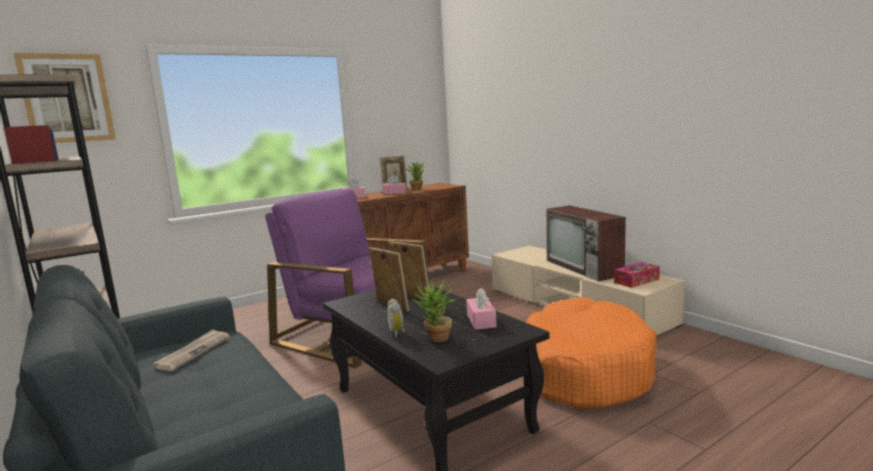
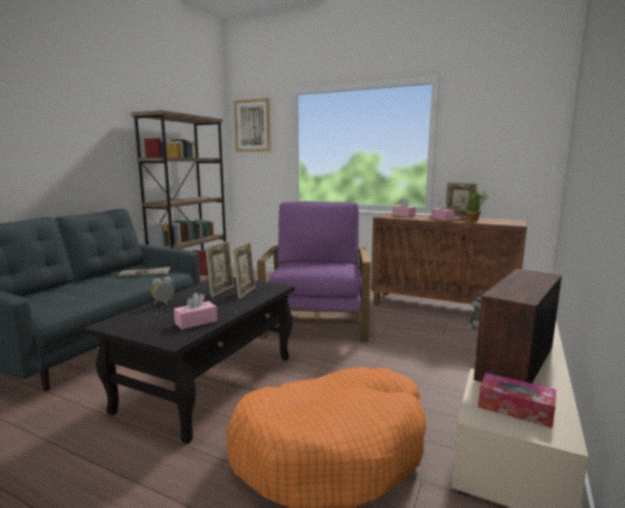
camera: 60 degrees right, 0 degrees up
(436, 340) = (151, 316): potted plant -> none

